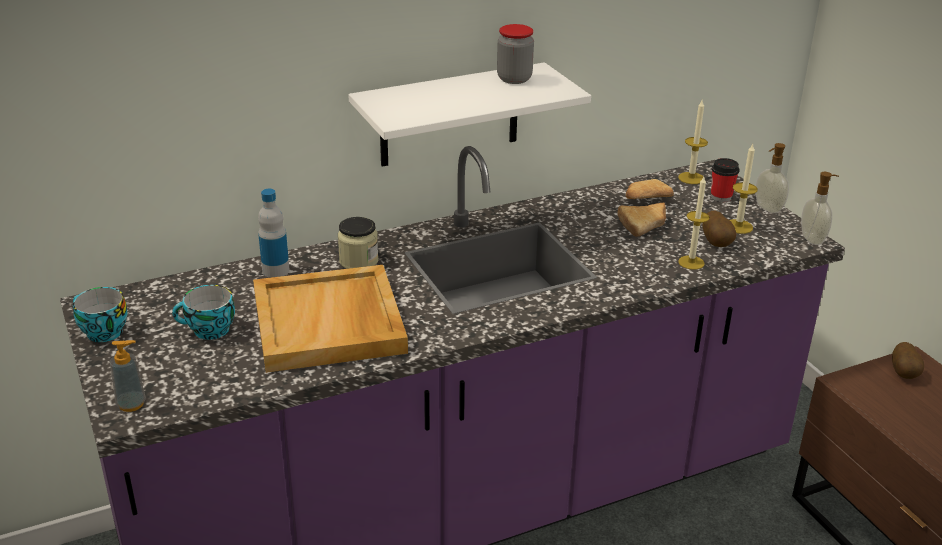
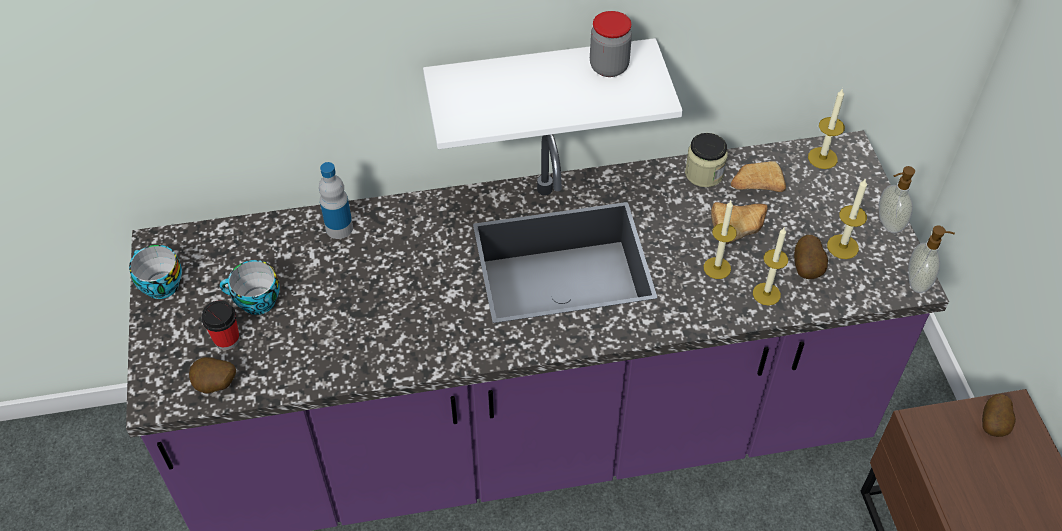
camera: 15 degrees right, 20 degrees up
(131, 404) = (165, 385): soap dispenser -> none
(187, 396) = (216, 386): none -> potato
(330, 323) = (370, 314): beige tray -> none
(358, 261) = (423, 229): jar -> jar (704, 173)
(639, 252) = (717, 268): none -> candle
(721, 197) = (843, 195): cup -> cup (226, 339)

